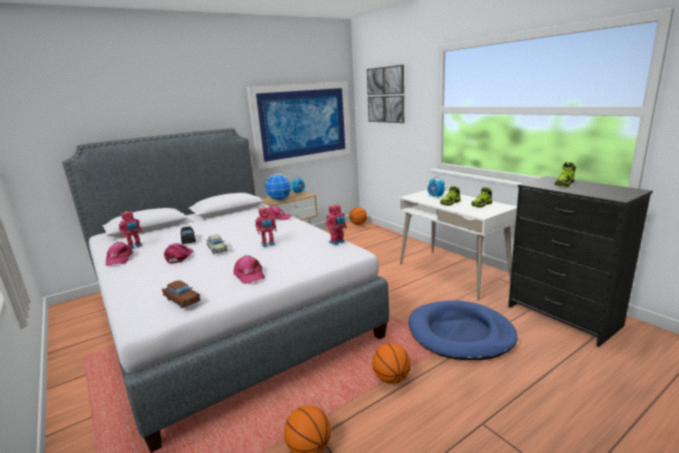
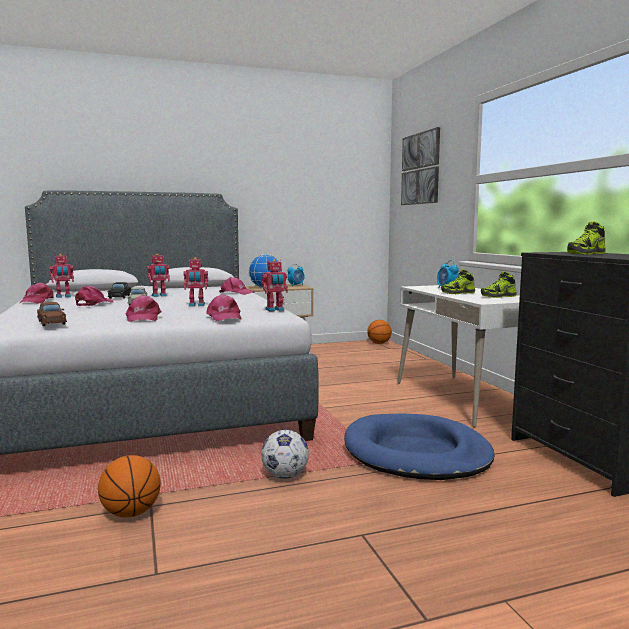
camera: 15 degrees right, 10 degrees down
(219, 232) = (159, 296): none -> toy robot
(302, 123) = (314, 201): picture -> none
(313, 262) = (224, 317): none -> pink cap
(391, 378) = (285, 476): basketball -> football

